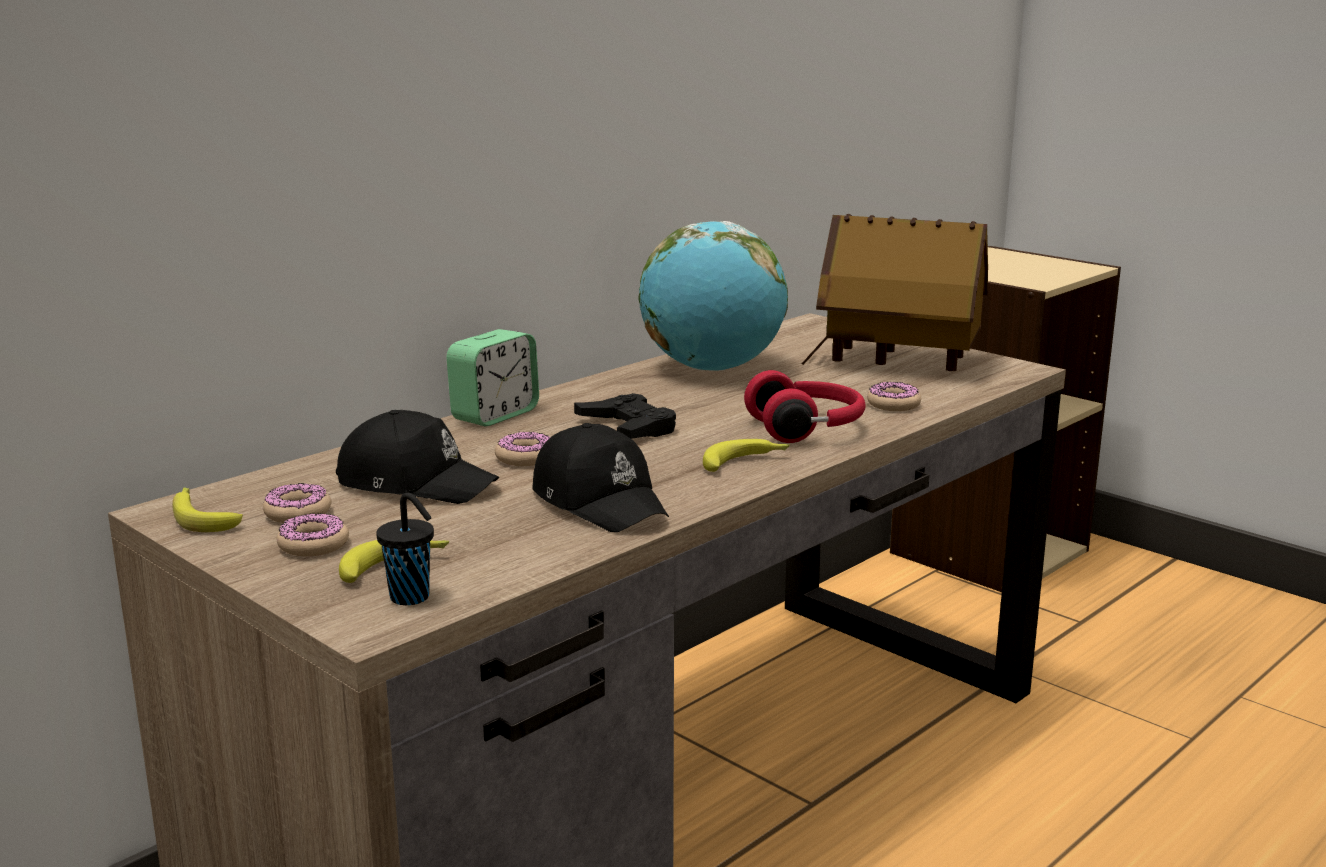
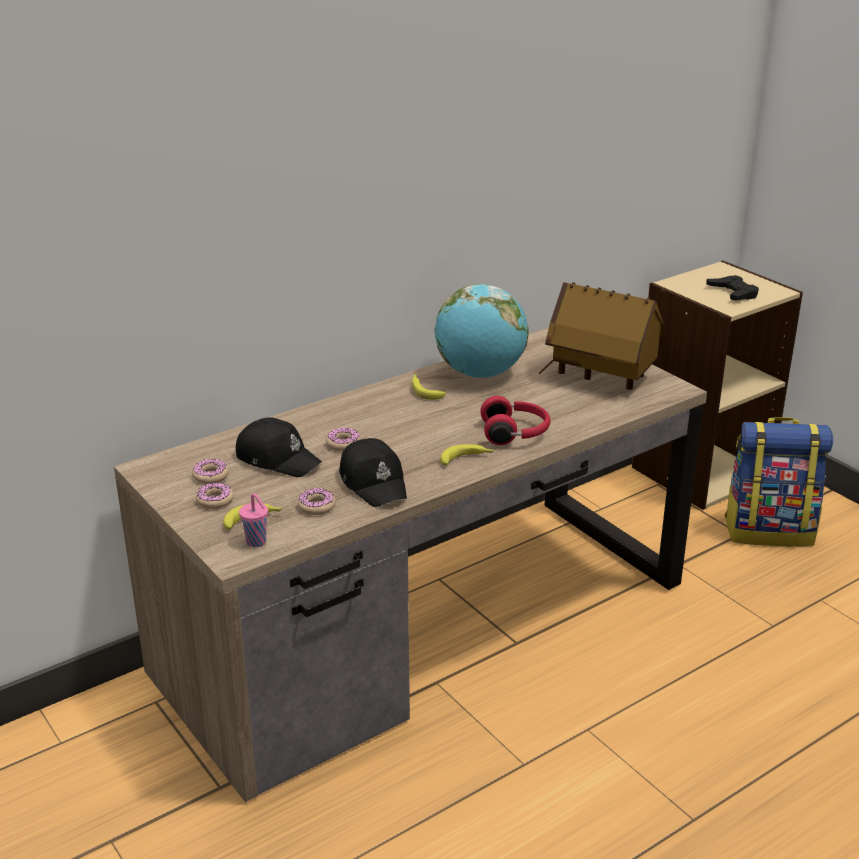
camera: 10 degrees right, 10 degrees up
(202, 517) = (161, 474): banana -> banana (424, 390)
(411, 598) = (257, 542): black cup -> pink cup
(495, 415) = (336, 406): alarm clock -> none
(628, 427) = (410, 423): black game controller -> black game controller (733, 293)
(893, 404) = (578, 416): donut -> donut (317, 506)
(1119, 614) = (769, 530): none -> backpack

